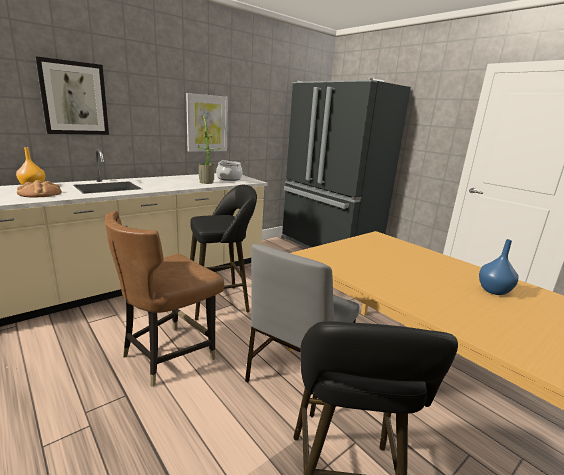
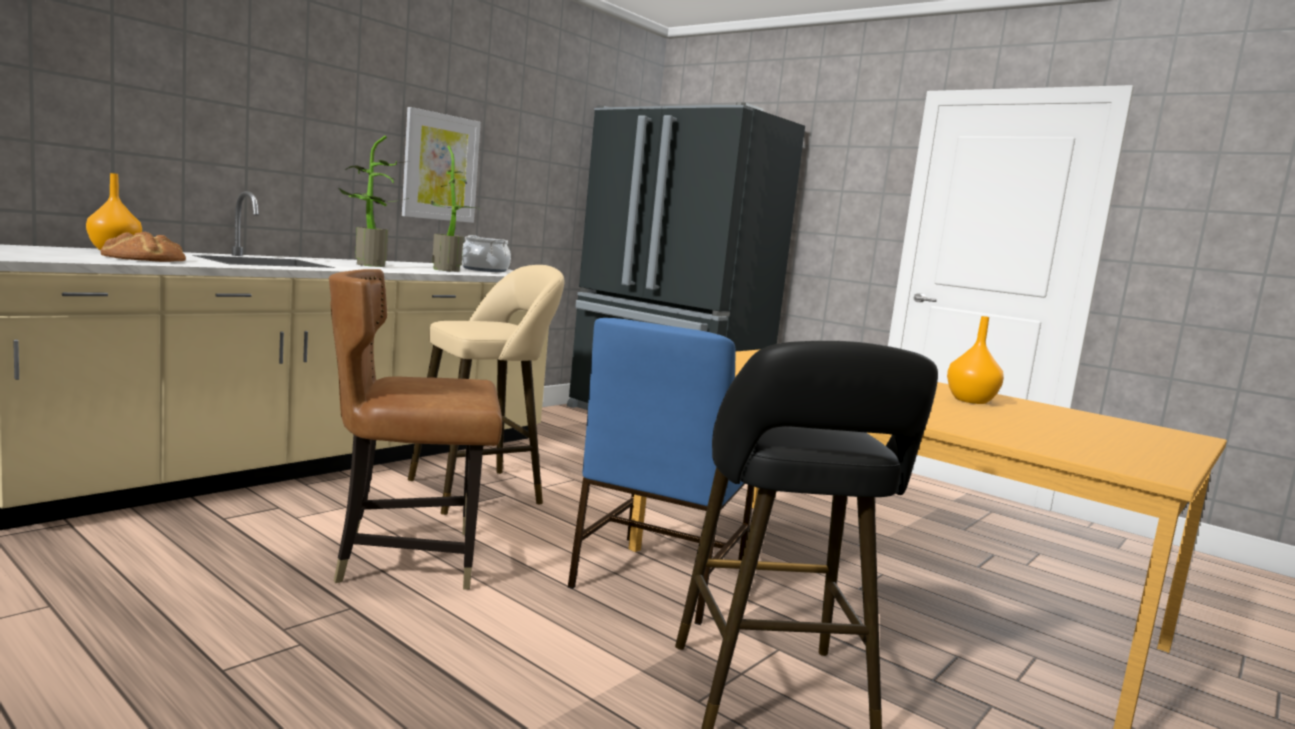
camera: 10 degrees left, 10 degrees down
(74, 98) = (207, 94): picture -> none
(165, 183) = (368, 265): none -> potted plant
(168, 355) = (409, 558): brown chair -> brown chair turned 45 degrees clockwise
(221, 301) = (482, 491): black stool -> beige stool
(297, 374) = (657, 578): grey chair -> blue chair
(494, 290) = (970, 400): blue vase -> orange vase

